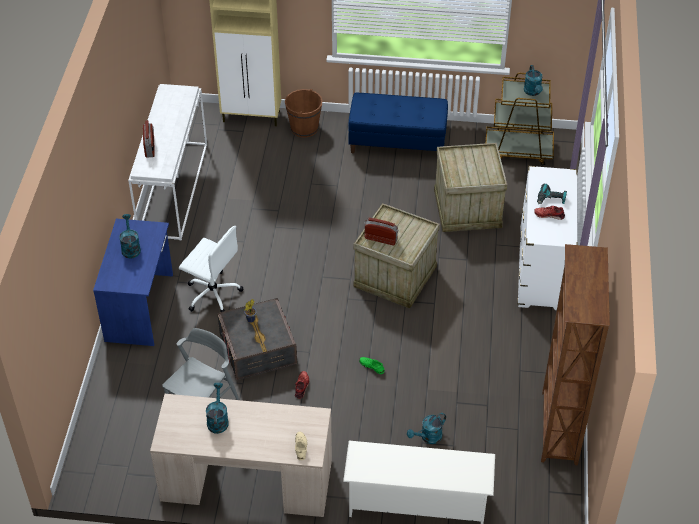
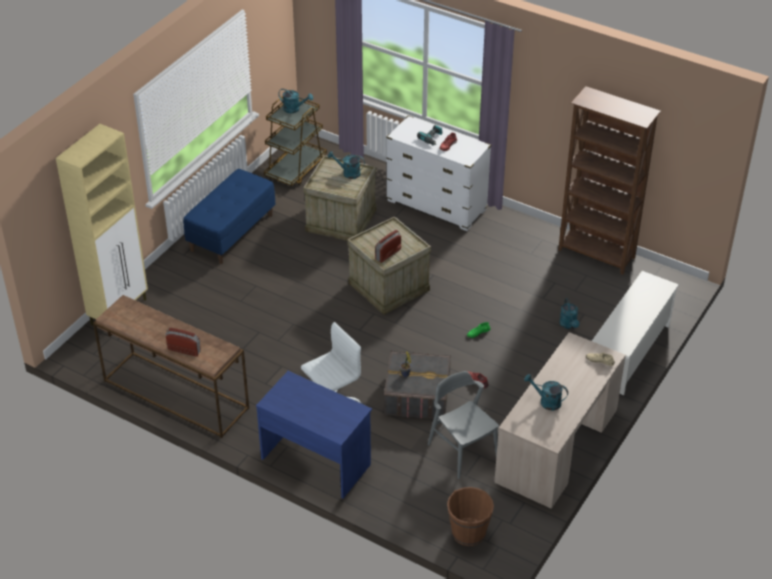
camera: 65 degrees left, 5 degrees down
(130, 247) = (303, 404): turquoise watering can -> turquoise watering can (348, 173)
(172, 188) = (174, 395): white console table -> brown console table
(304, 128) = (164, 282): brown bucket -> brown bucket (468, 532)

